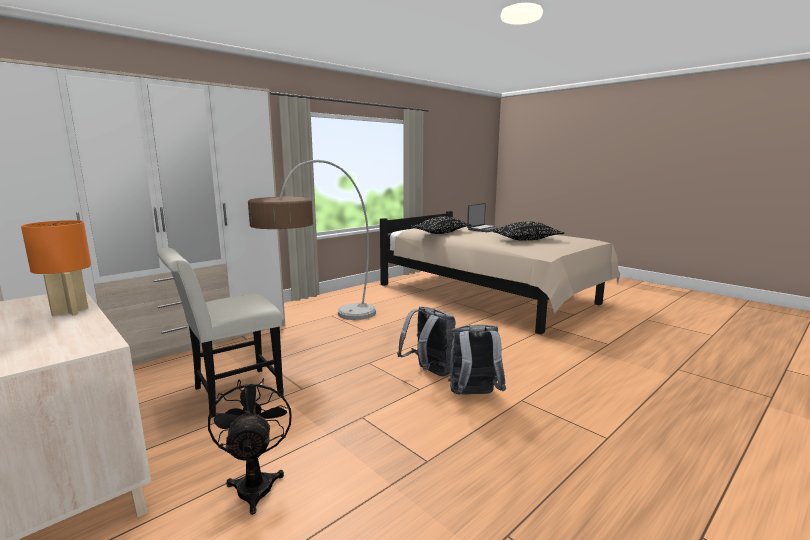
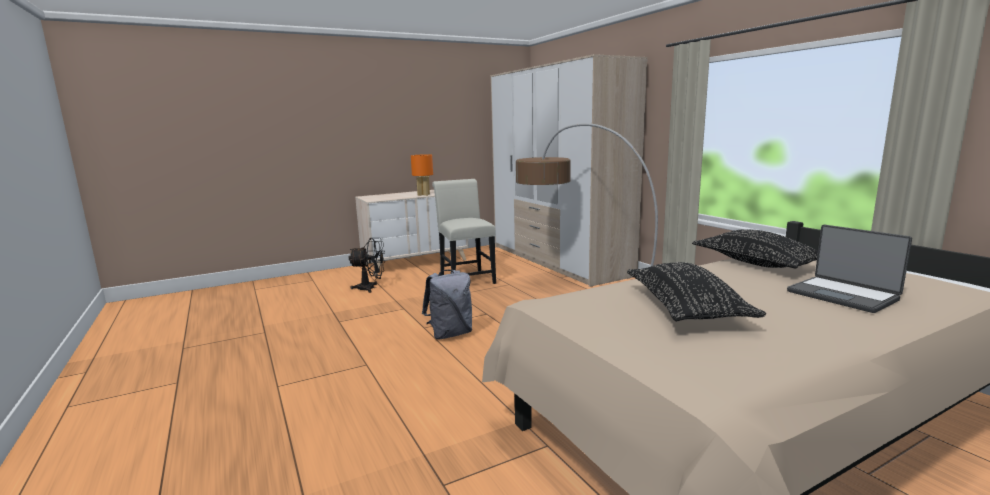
camera: 105 degrees right, 0 degrees up
(473, 395) = (394, 346): grey backpack -> none

